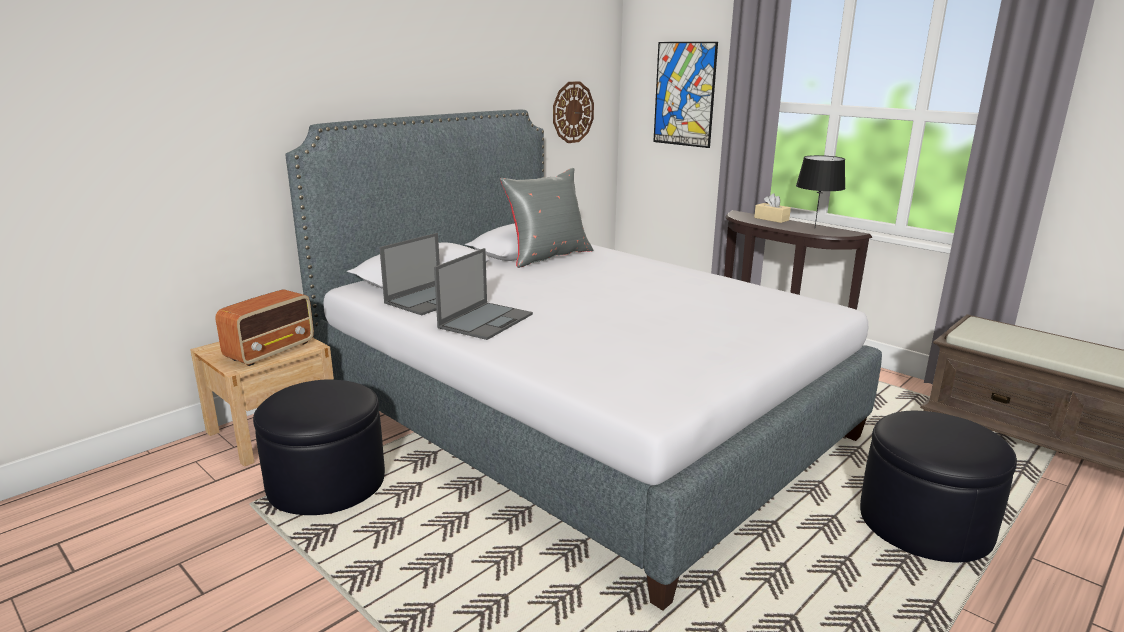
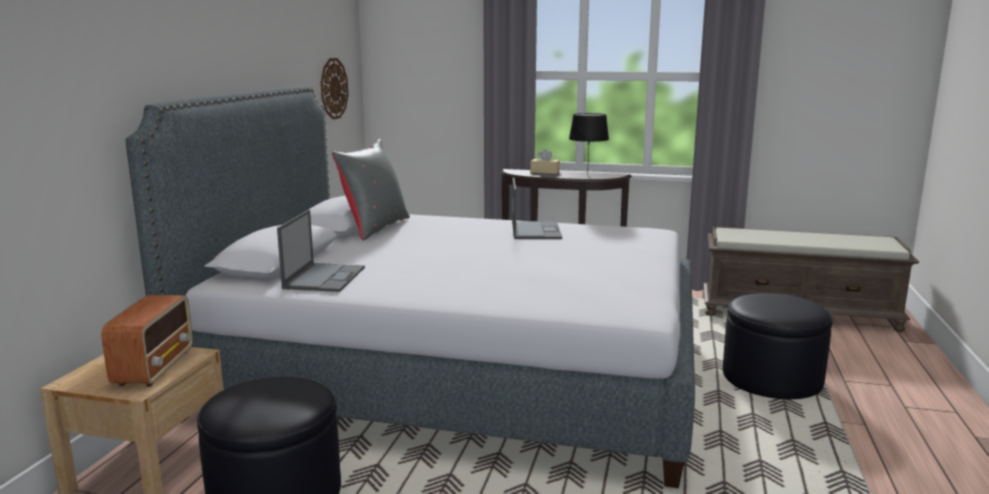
camera: 30 degrees left, 5 degrees down
(486, 320) = (410, 284): laptop -> laptop (535, 230)
(684, 94) = (435, 68): picture -> none

